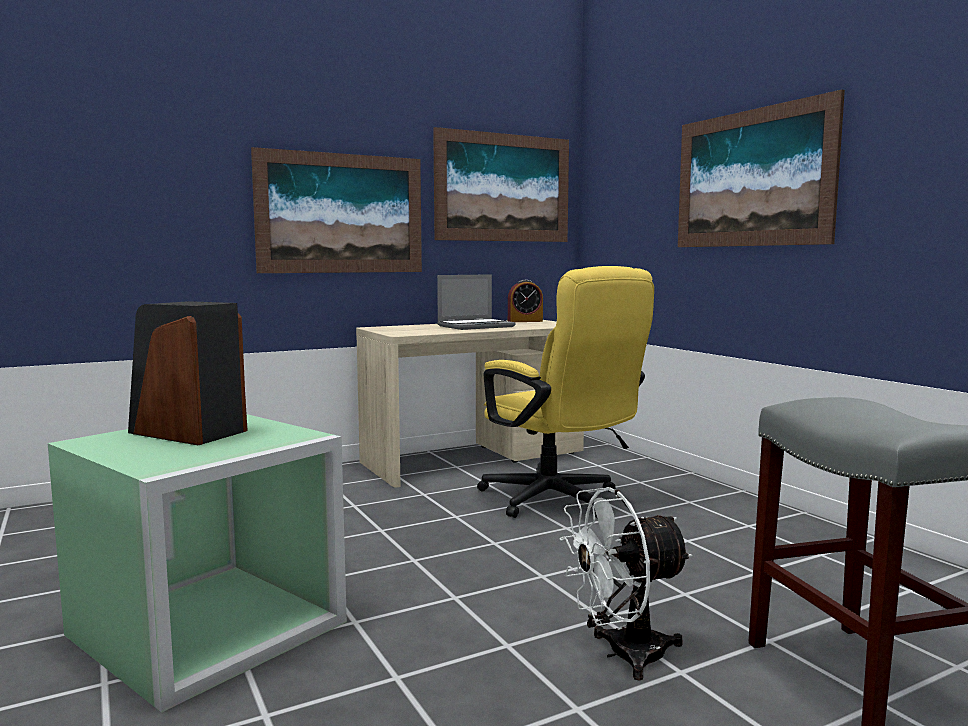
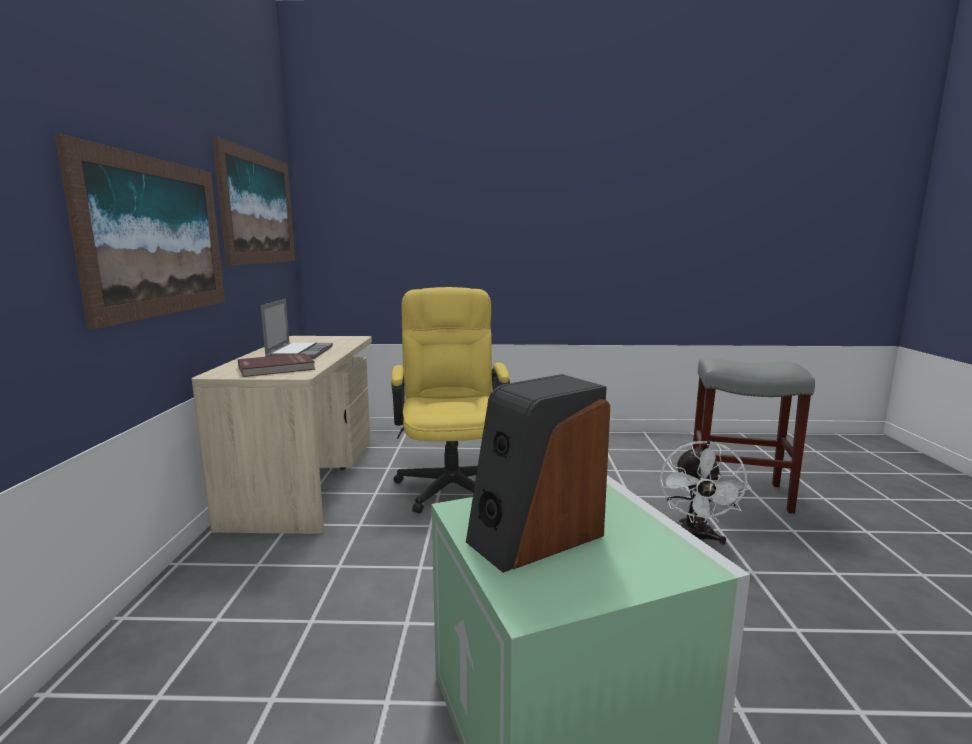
camera: 60 degrees left, 5 degrees up
(412, 330) = (276, 368): none -> red book
(525, 321) = (299, 340): alarm clock -> none
(559, 502) = (451, 481): yellow office chair -> yellow office chair turned 90 degrees counterclockwise
(751, 178) = (495, 220): picture -> none

